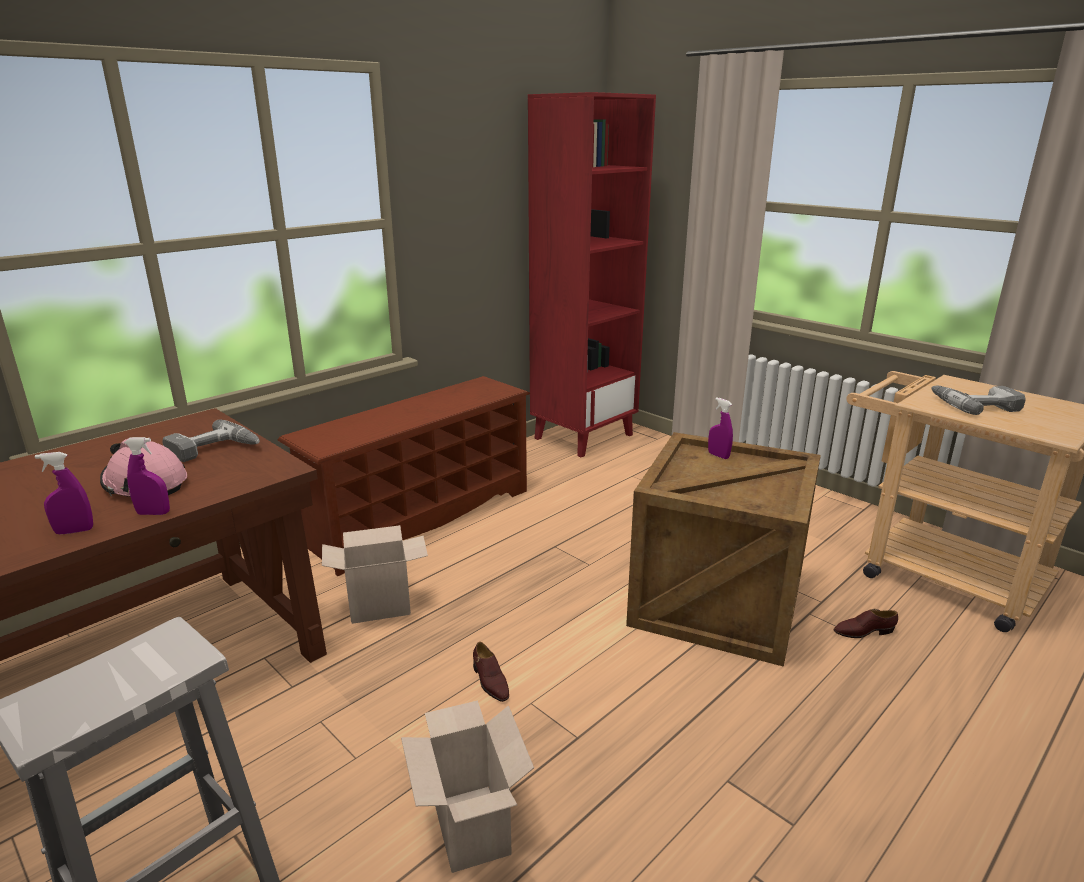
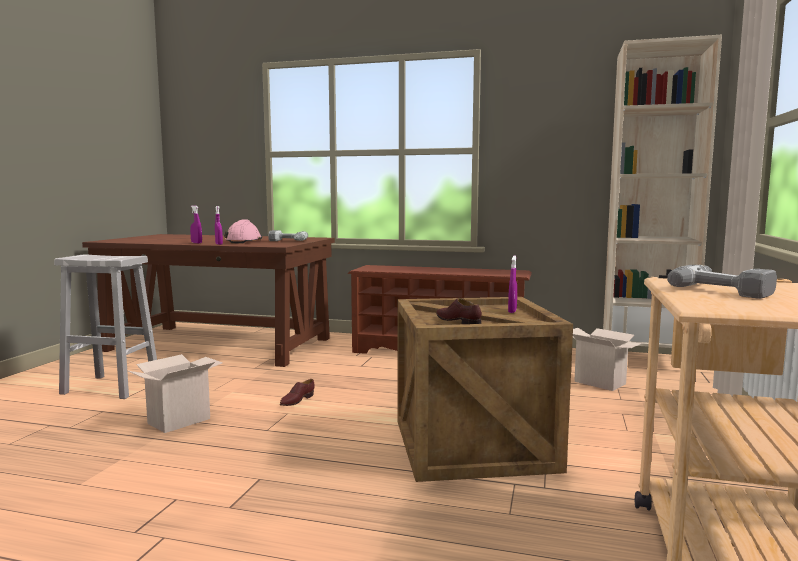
camera: 60 degrees right, 15 degrees down
(382, 605) = (338, 365): cardboard box -> cardboard box (602, 383)
(583, 436) = (646, 362): red bookcase -> beige bookcase
(863, 631) = (522, 513): brown shoe -> brown shoe (458, 322)

